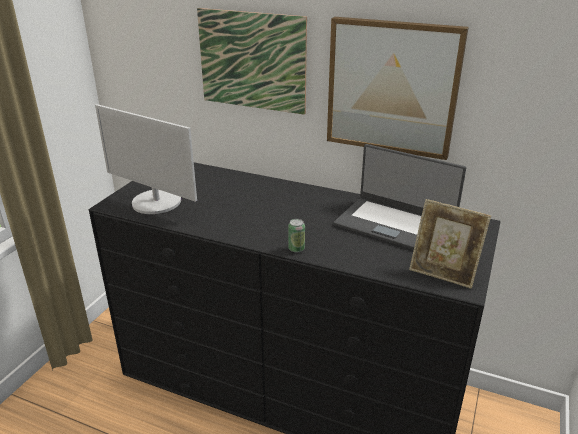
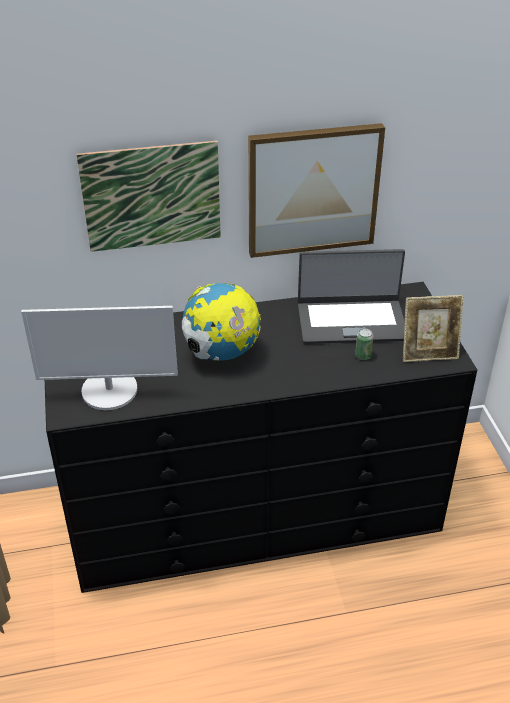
camera: 35 degrees left, 10 degrees up
(261, 209) = (221, 353): none -> globe
(296, 249) = (299, 382): can -> can (363, 356)

